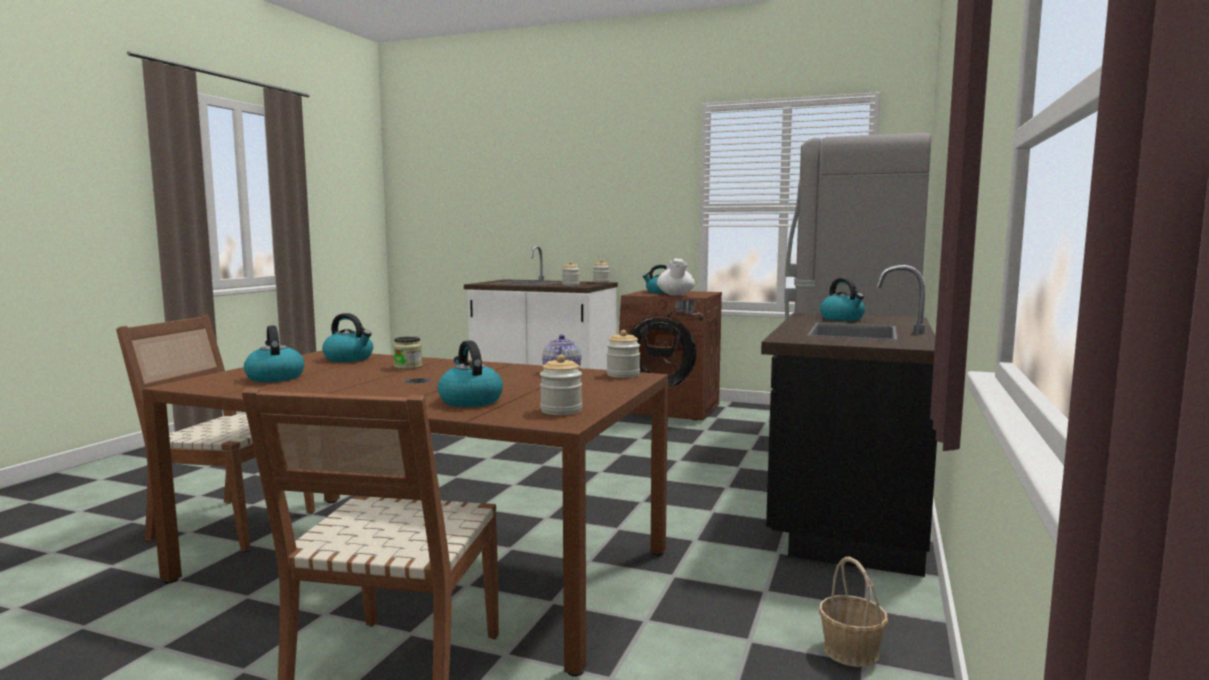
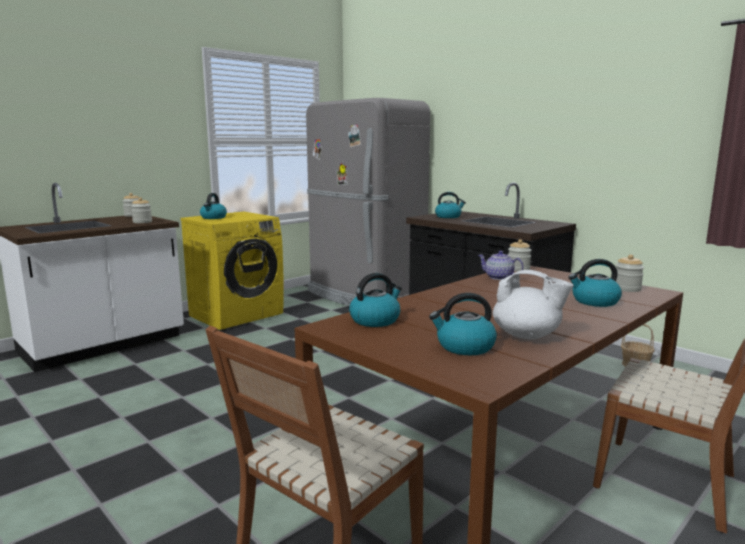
camera: 65 degrees left, 5 degrees up
(408, 367) = (442, 306): jar -> none
(671, 410) = (237, 316): brown washing machine -> yellow washing machine
(675, 295) = (247, 218): white teapot -> white teapot (527, 336)

